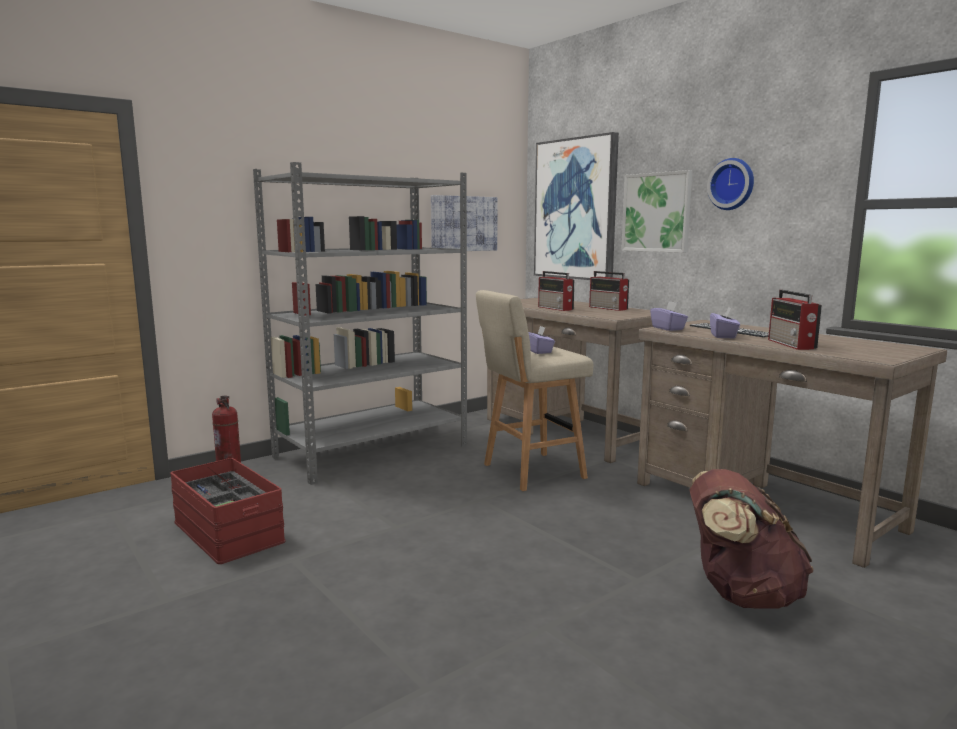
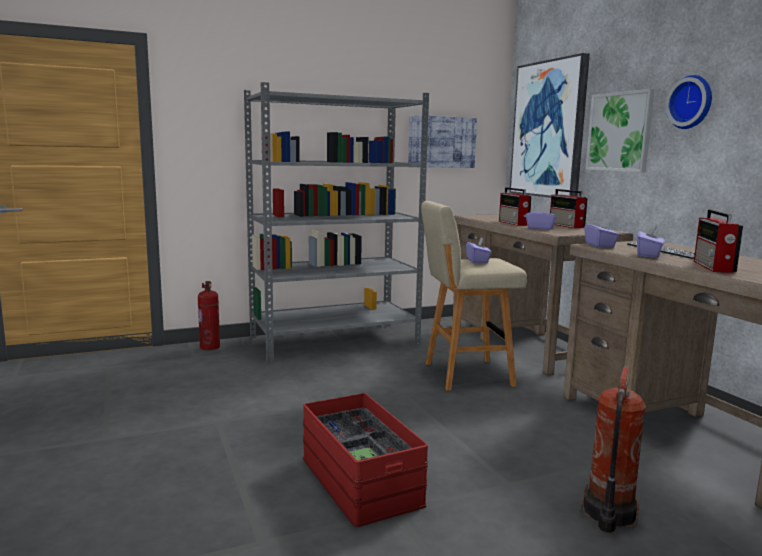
camera: 15 degrees right, 0 degrees up
(226, 532) = (180, 392): red storage box -> red storage box (359, 480)
(588, 313) = (540, 228): none -> purple tissue box
(740, 594) = (608, 514): brown backpack -> fire extinguisher

